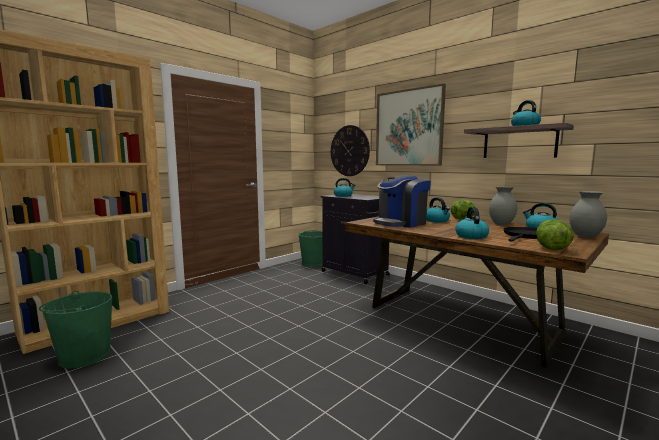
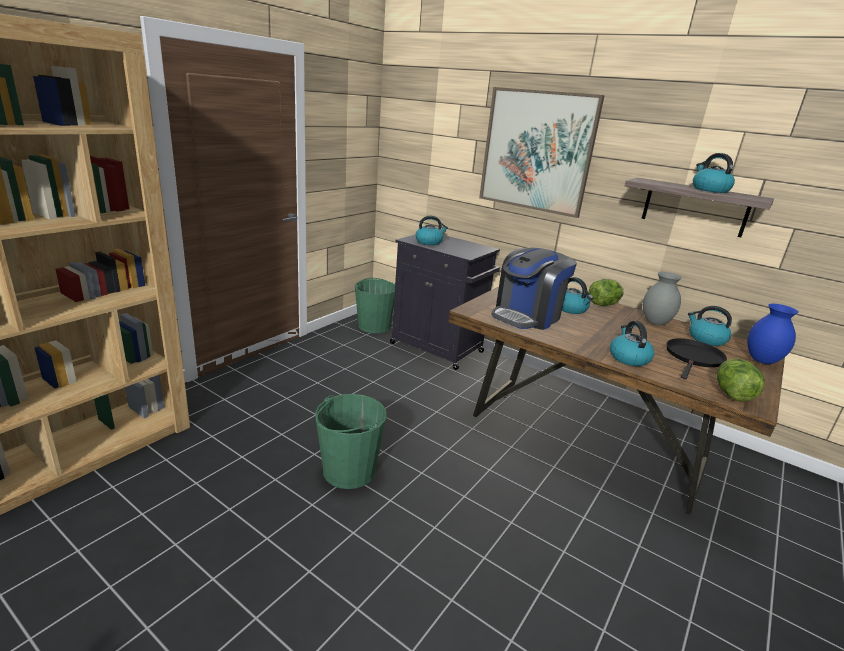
camera: 10 degrees left, 15 degrees up
(84, 356) = (92, 519): green bucket -> green bucket (348, 470)
(349, 151) = (438, 167): wall clock -> none
(584, 237) = (761, 360): grey vase -> blue vase

